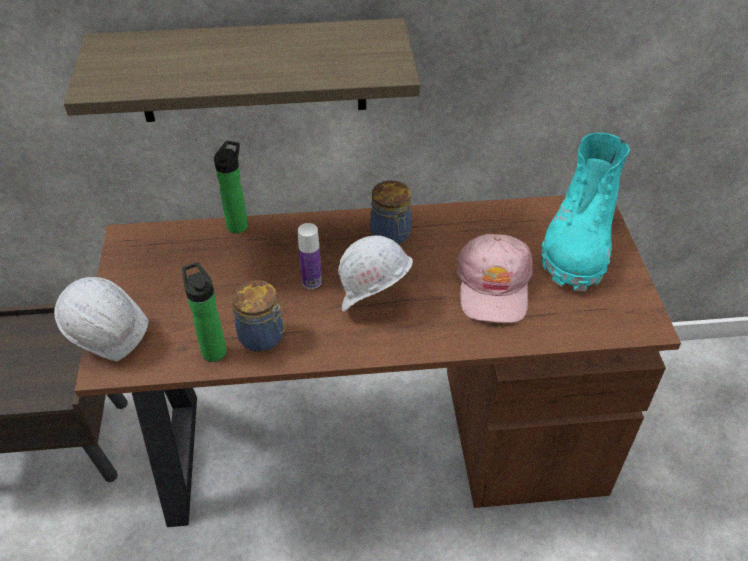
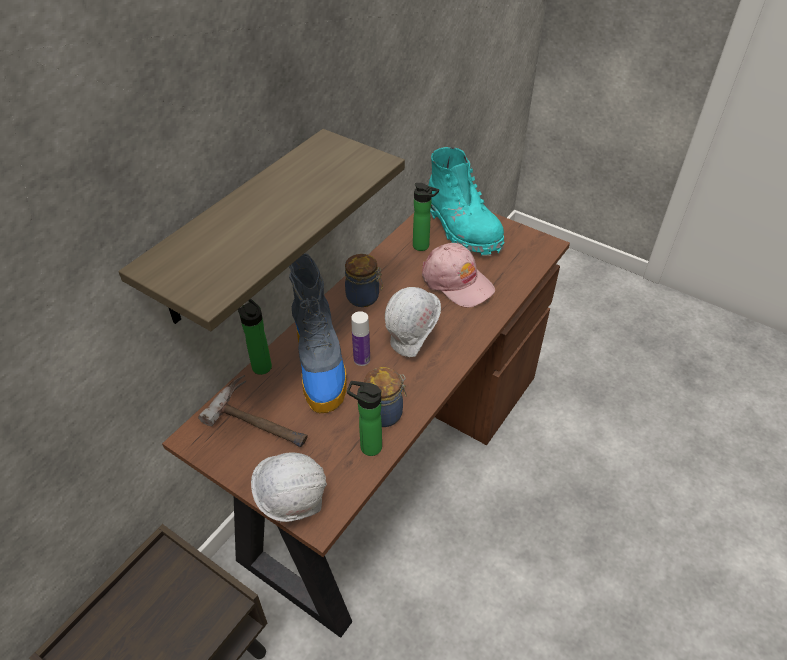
camera: 50 degrees left, 0 degrees up
(183, 263) = (263, 418): none -> hammer
(274, 261) = (320, 367): none -> boot
(512, 232) = (423, 247): none -> bottle

